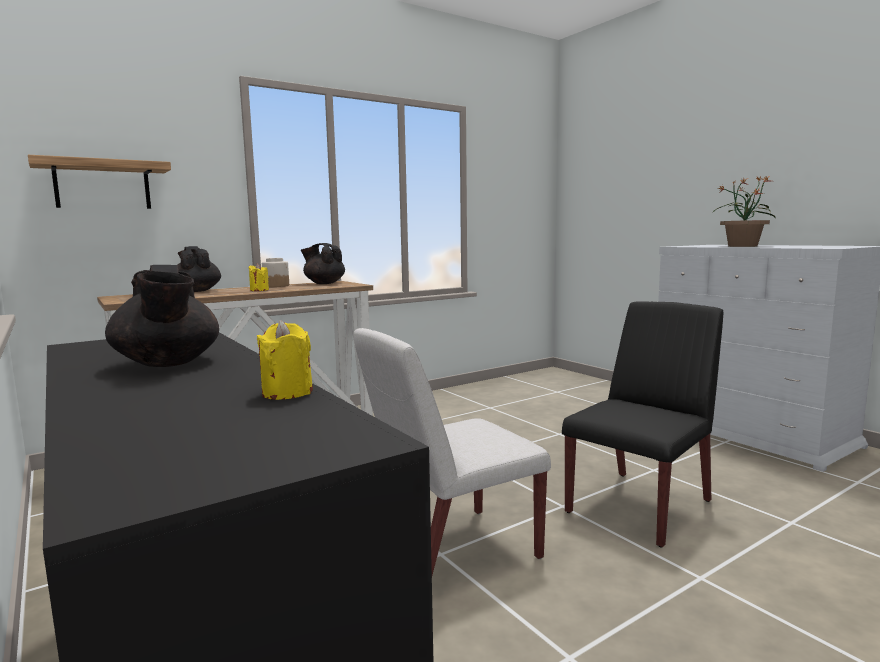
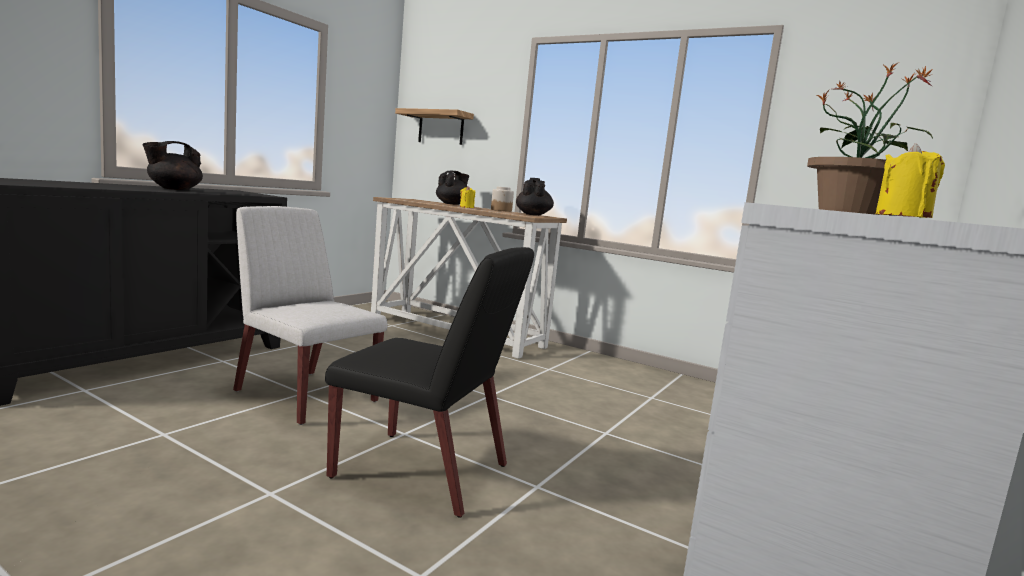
camera: 65 degrees right, 0 degrees up
(287, 393) = (91, 187): yellow candle -> yellow candle (902, 216)

